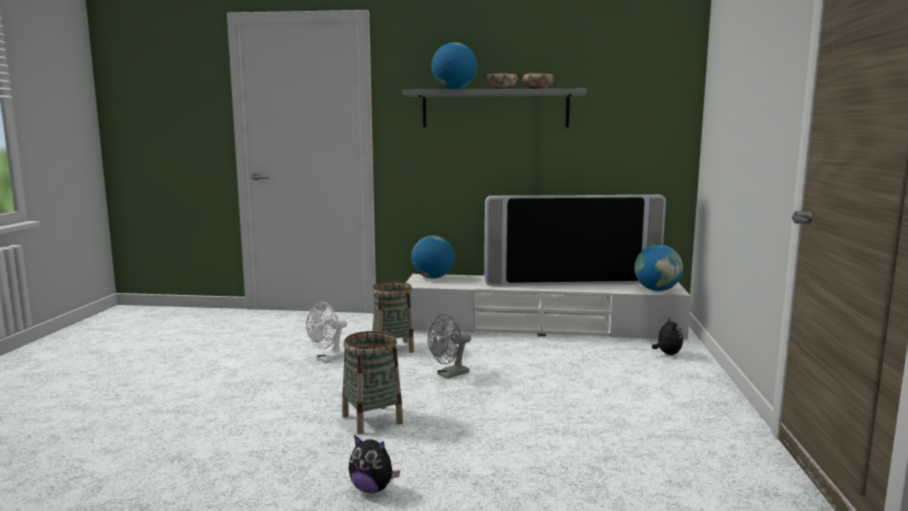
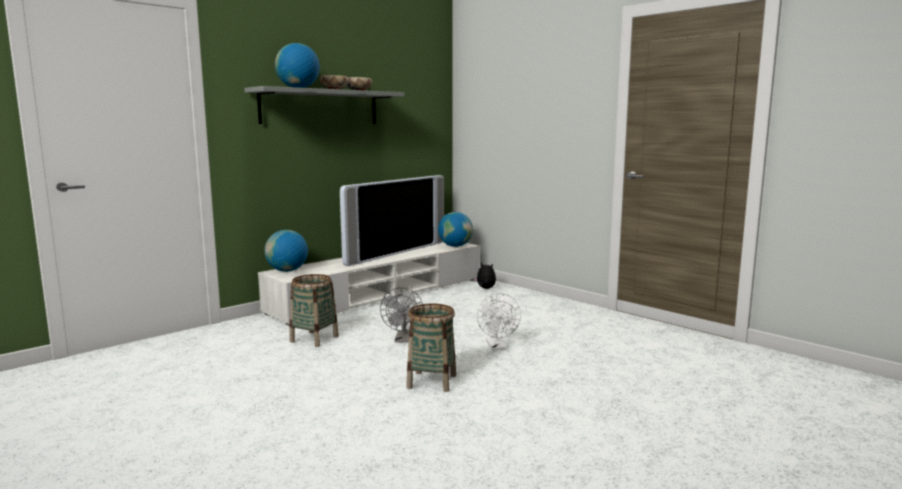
camera: 50 degrees left, 0 degrees up
(328, 358) = (283, 363): white fan -> white fan (497, 347)
(372, 489) = (535, 410): plush toy -> none

